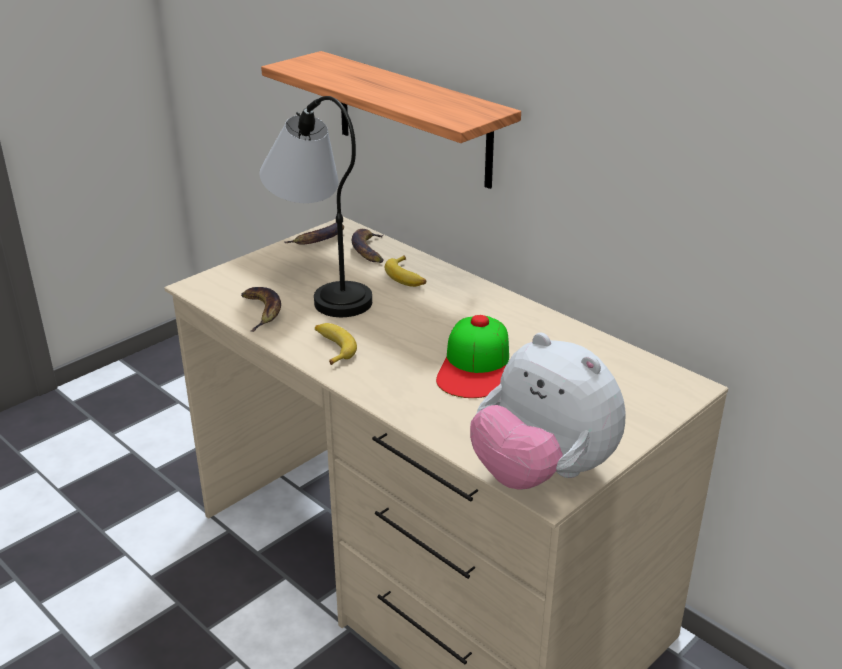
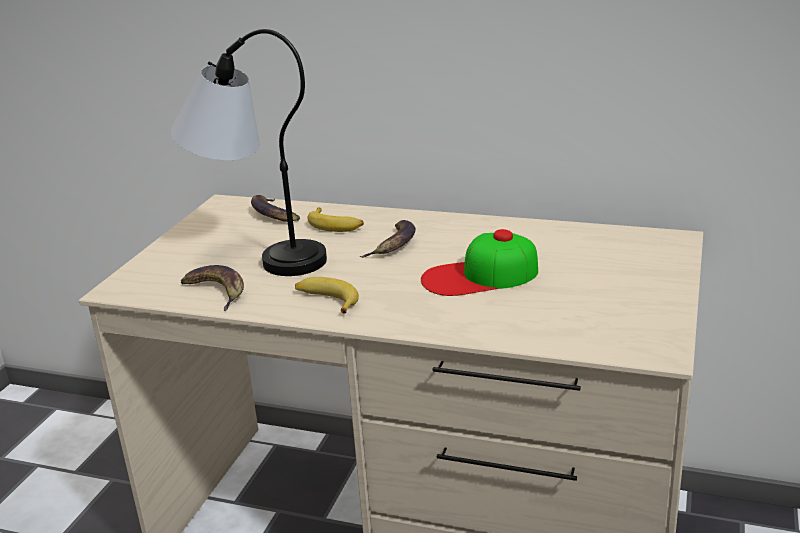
camera: 25 degrees left, 5 degrees down
(319, 239) = (212, 218): banana -> banana (394, 245)
(413, 119) = (294, 65): shelf -> none
(474, 366) = (479, 276): cap -> cap turned 90 degrees clockwise
(542, 473) = (636, 339): plush toy -> none

